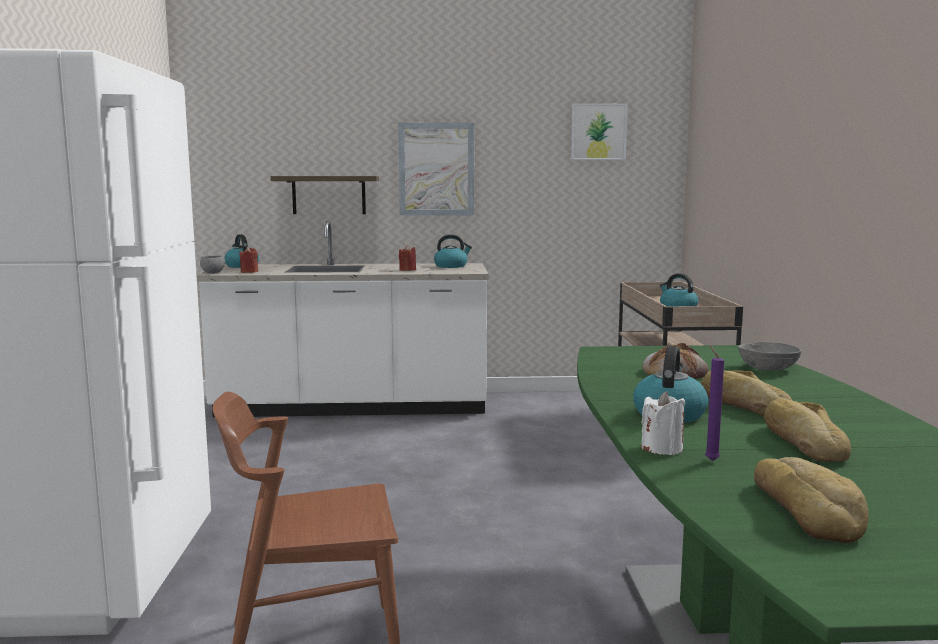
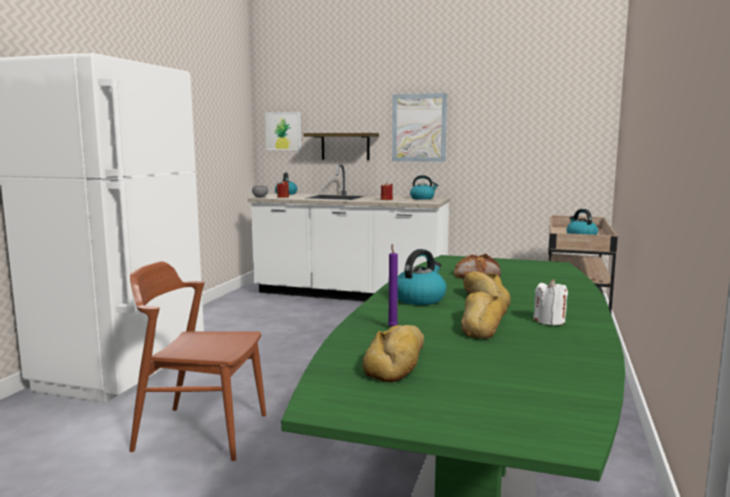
camera: 20 degrees right, 0 degrees up
(598, 132) = (544, 97): picture -> picture (283, 131)
(662, 449) = (373, 317): white candle -> white candle (549, 321)
(768, 368) = (557, 278): grey bowl -> none

